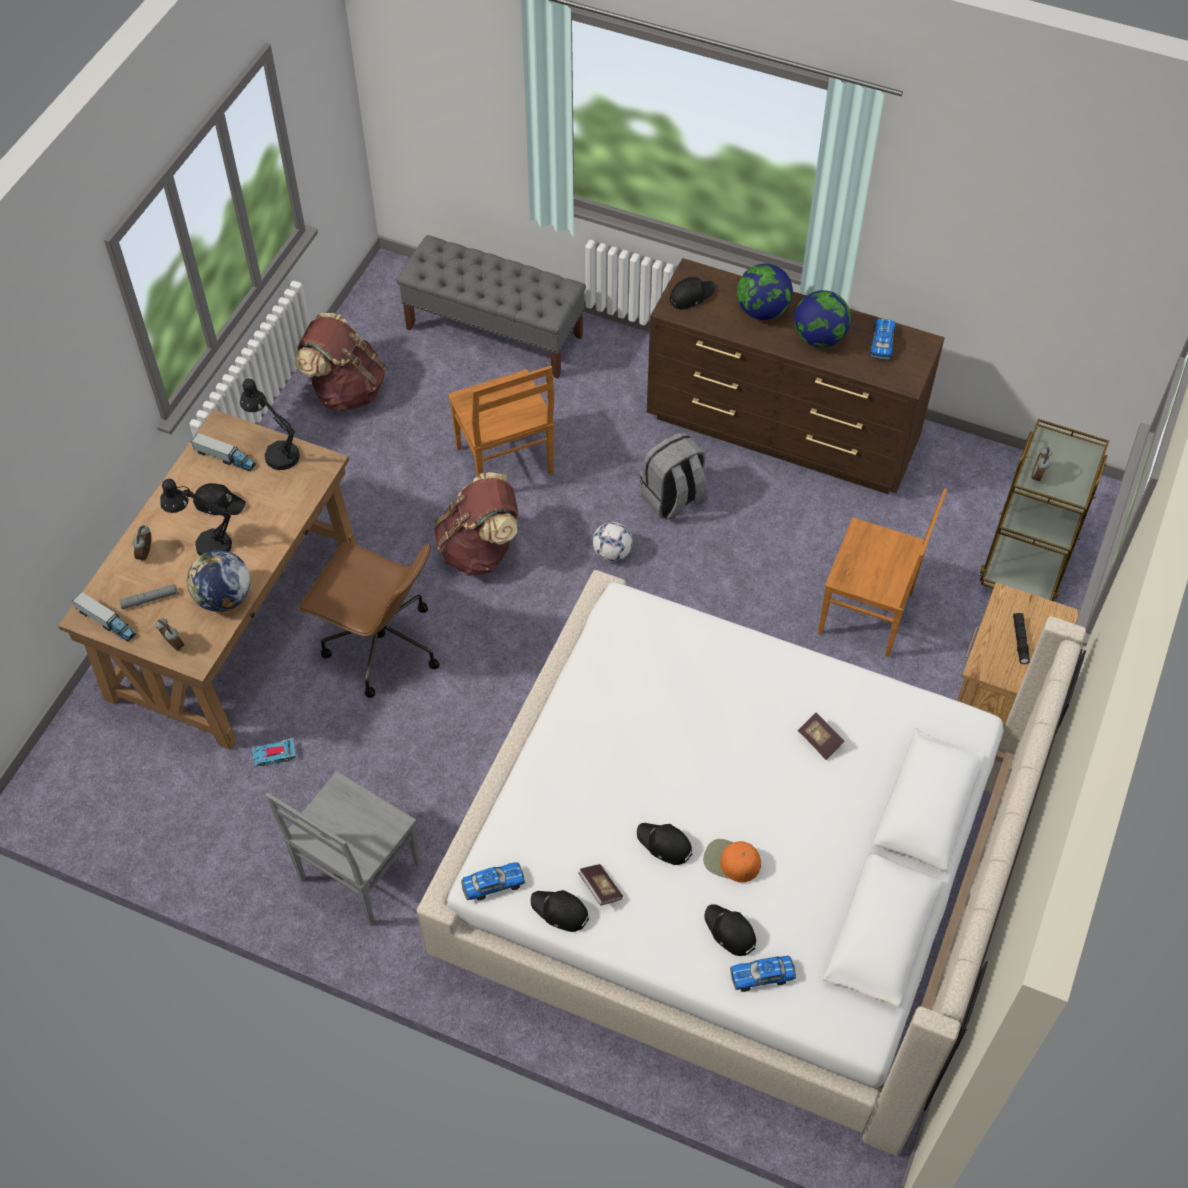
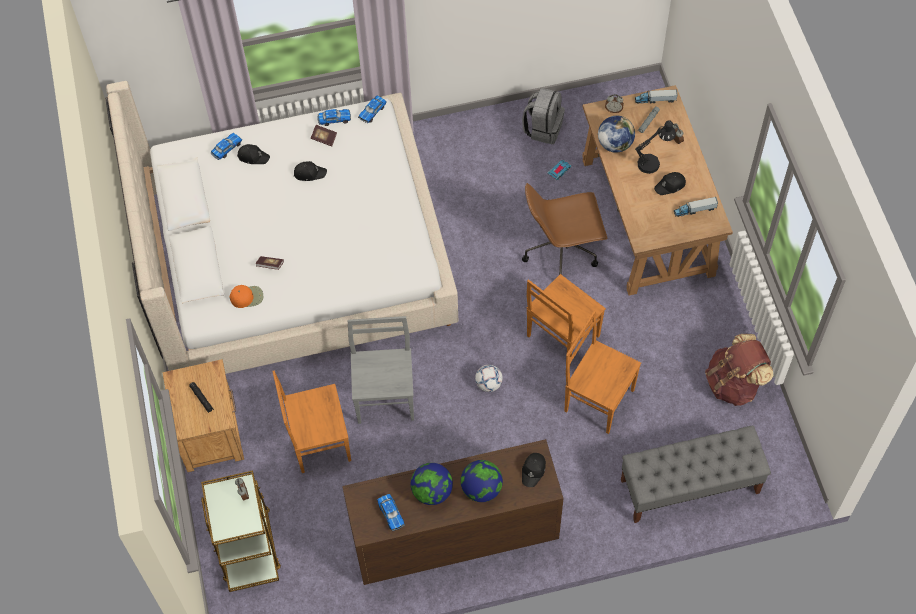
camera: 145 degrees right, 5 degrees up
(276, 452) = (672, 230): black table lamp -> none
(357, 874) = (469, 148): grey chair -> grey chair (385, 397)
(480, 550) = (561, 337): brown backpack -> brown chair
(560, 912) = (334, 119): black cap -> toy car
(673, 499) = (482, 441): grey backpack -> grey backpack (543, 128)
(731, 861) = (273, 185): orange cap -> orange cap (247, 297)

